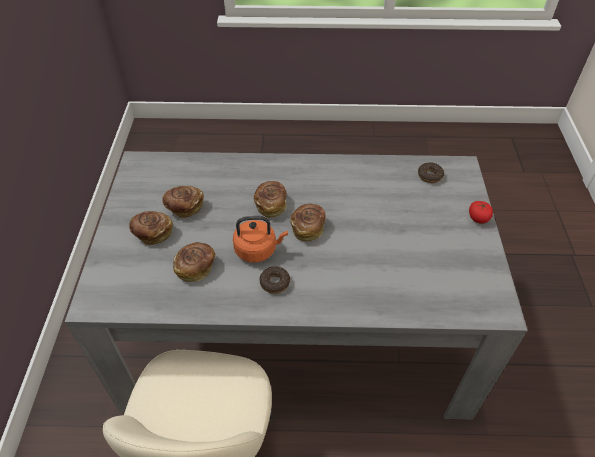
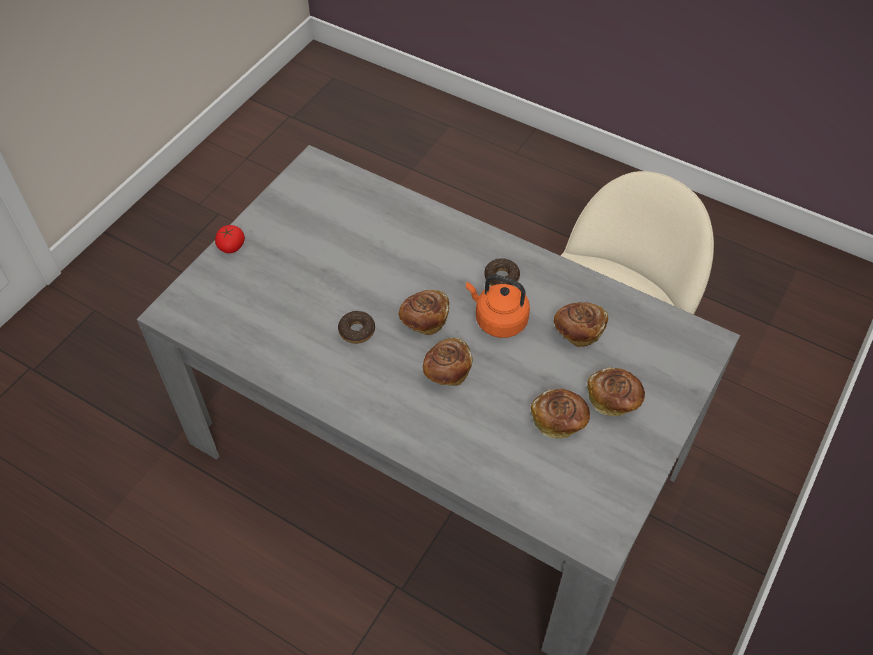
camera: 150 degrees left, 5 degrees up
(430, 176) = (223, 319): donut -> donut (357, 331)

